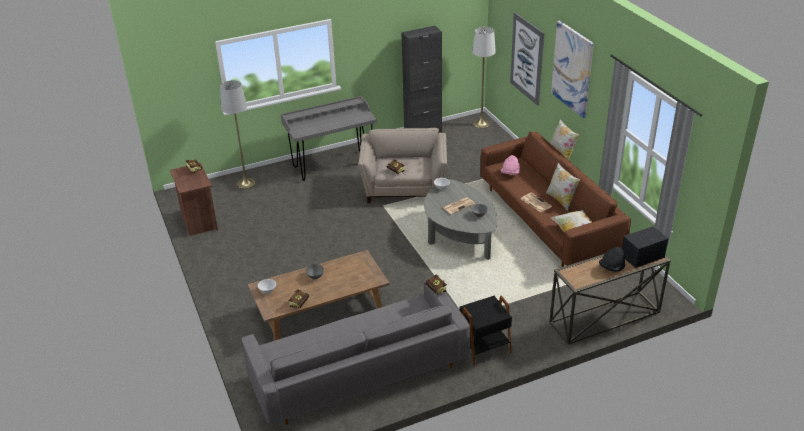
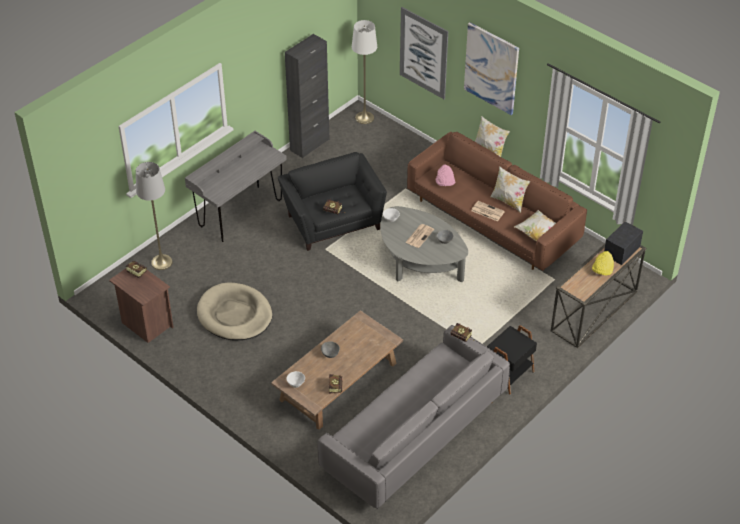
camera: 25 degrees left, 10 degrees up
(273, 234) = (235, 315): none -> beige dog bed
(404, 187) = (333, 220): beige armchair -> black armchair
(611, 268) = (602, 270): black hat -> yellow hat

